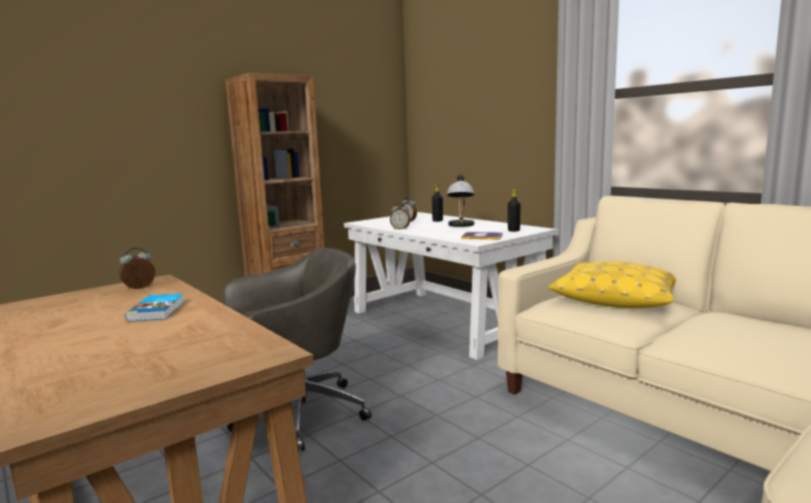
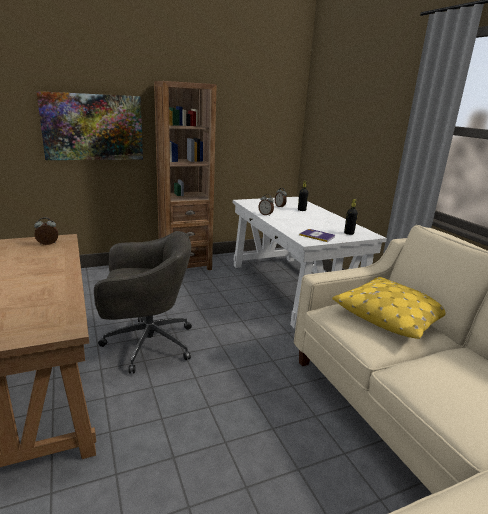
camera: 15 degrees right, 10 degrees up
(146, 143) = (93, 127): none -> picture
(158, 310) = (39, 269): book -> none
(461, 226) = (313, 220): table lamp -> none

